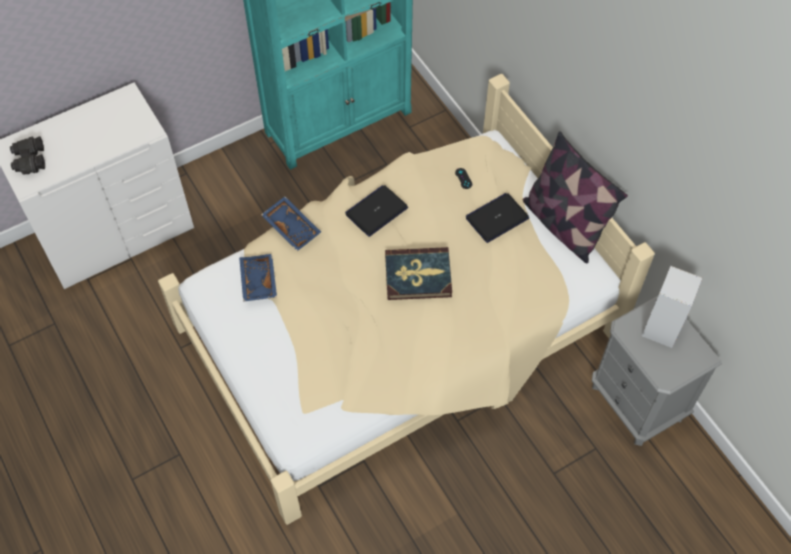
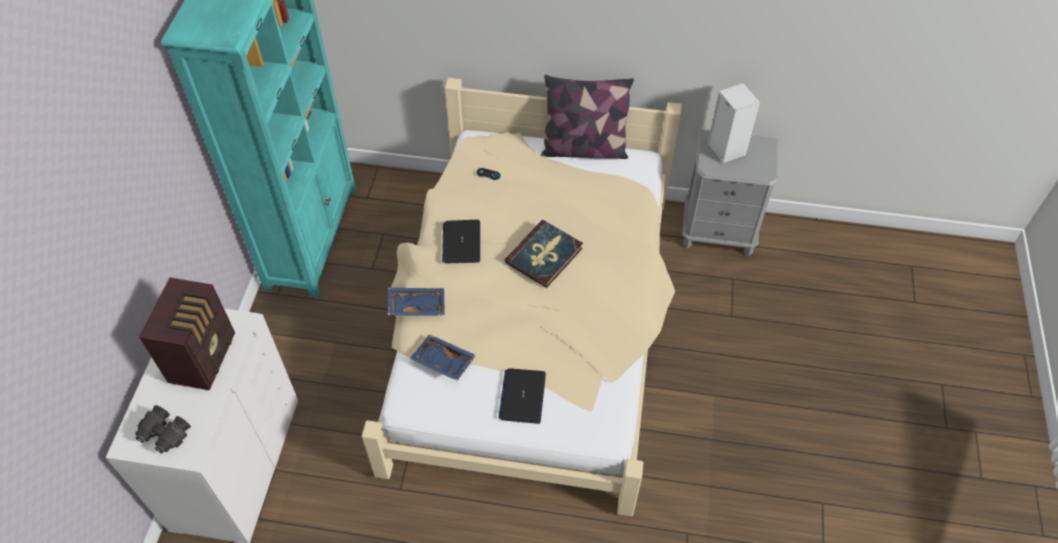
camera: 50 degrees left, 5 degrees down
(105, 133) = (204, 356): none -> radio
(497, 218) = (542, 178): laptop -> laptop (522, 396)

